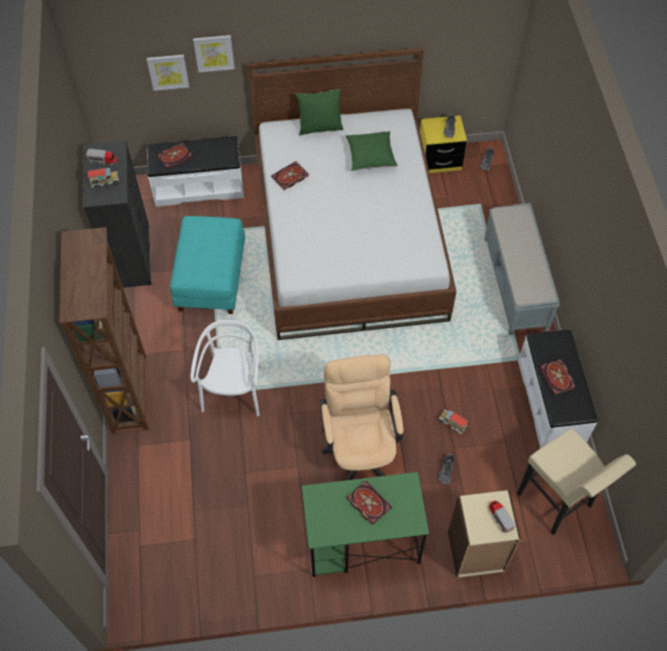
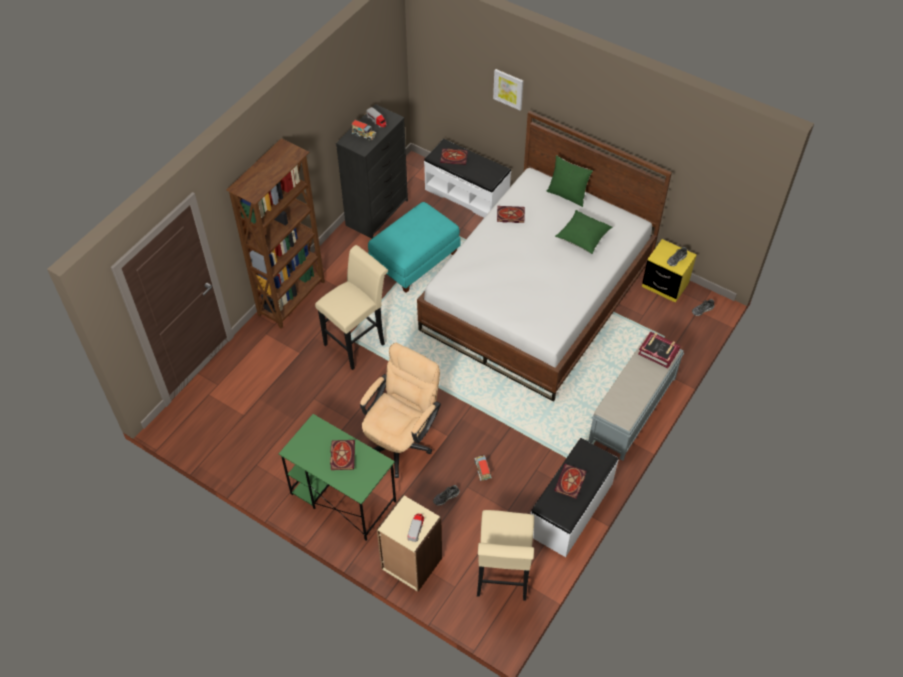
camera: 40 degrees right, 5 degrees down
(168, 71) = (472, 86): picture -> none
(233, 390) = (358, 342): white chair -> beige stool
(514, 217) = (658, 352): none -> book

